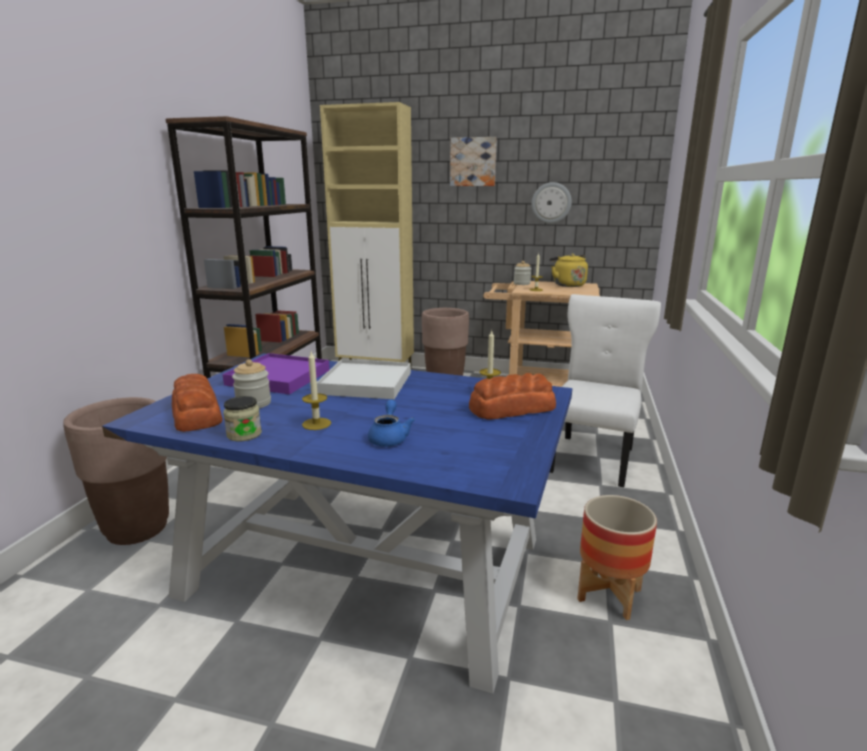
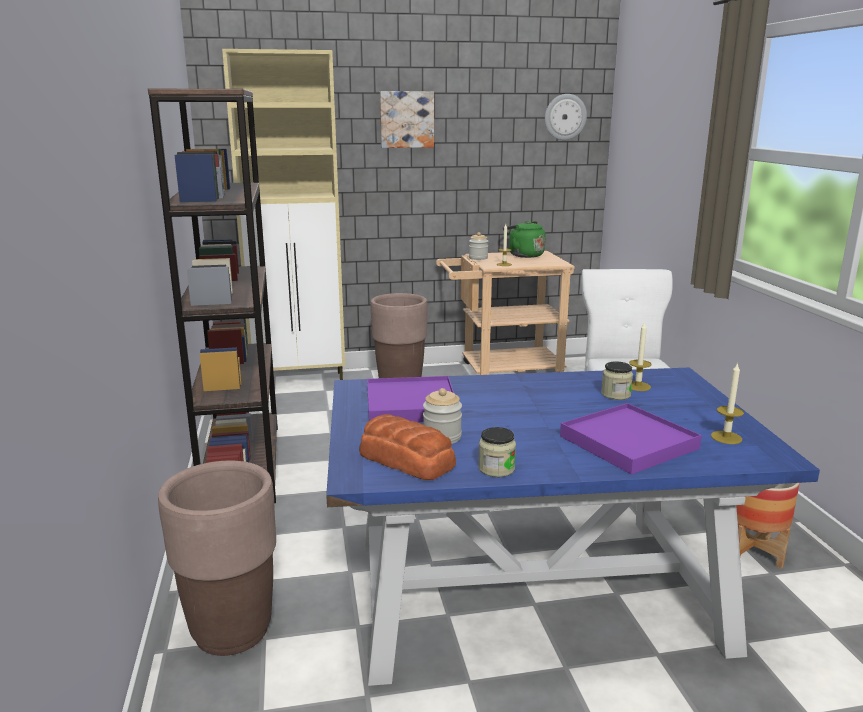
camera: 25 degrees left, 0 degrees up
(316, 424) = (542, 444): candle -> candle (726, 437)
(365, 383) = (510, 395): white tray -> none
(389, 437) = (628, 442): blue teapot -> purple tray
(455, 398) = (616, 394): none -> jar
(510, 408) = (676, 395): bread -> none
(551, 203) = (496, 165): wall clock -> wall clock (565, 117)
(567, 285) = (523, 255): yellow kettle -> green kettle

